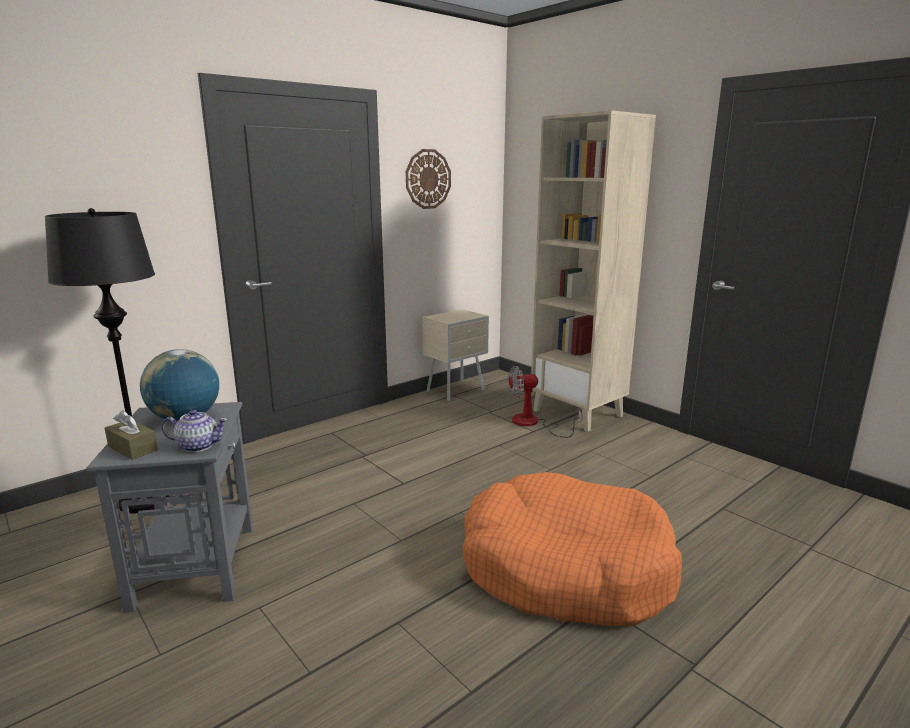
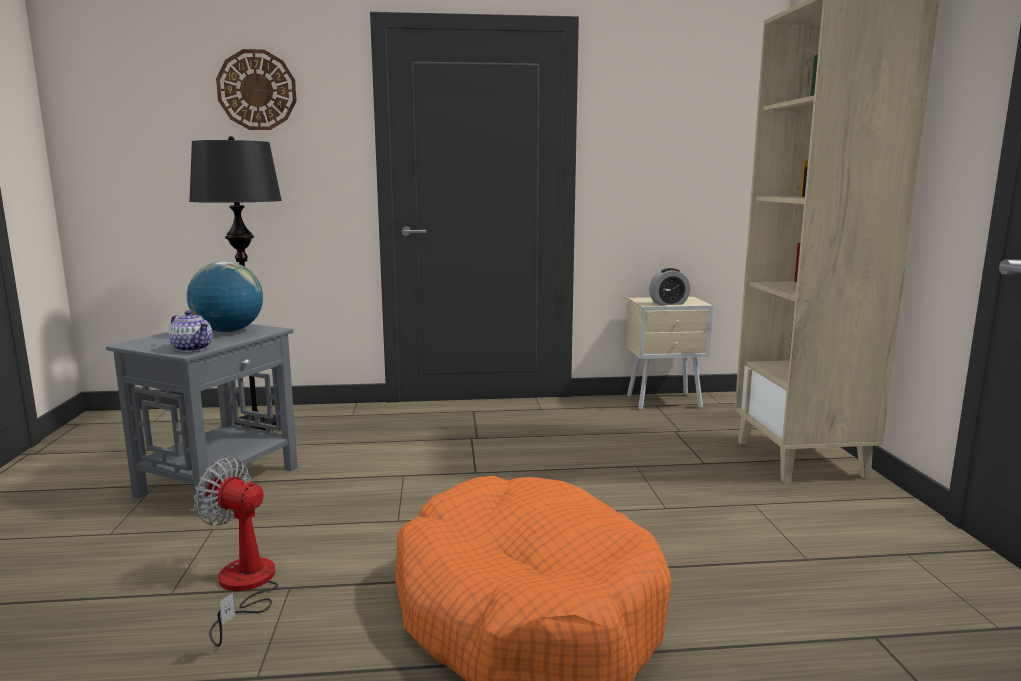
camera: 35 degrees right, 5 degrees down
(132, 448) = (154, 341): brown tissue box -> none
(428, 179) = (648, 123): wall clock -> wall clock (257, 90)
(459, 318) = (668, 303): none -> alarm clock
(533, 423) = (716, 455): fan -> fan (244, 587)

